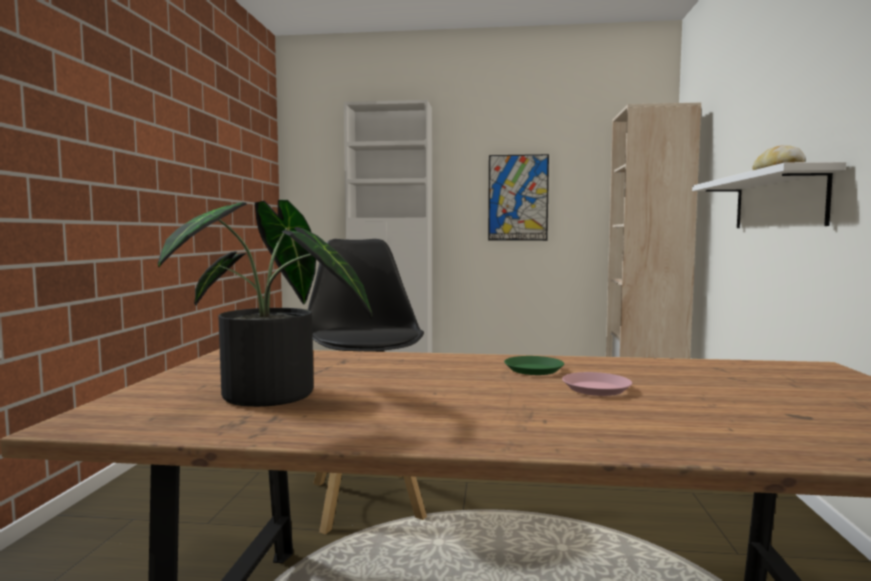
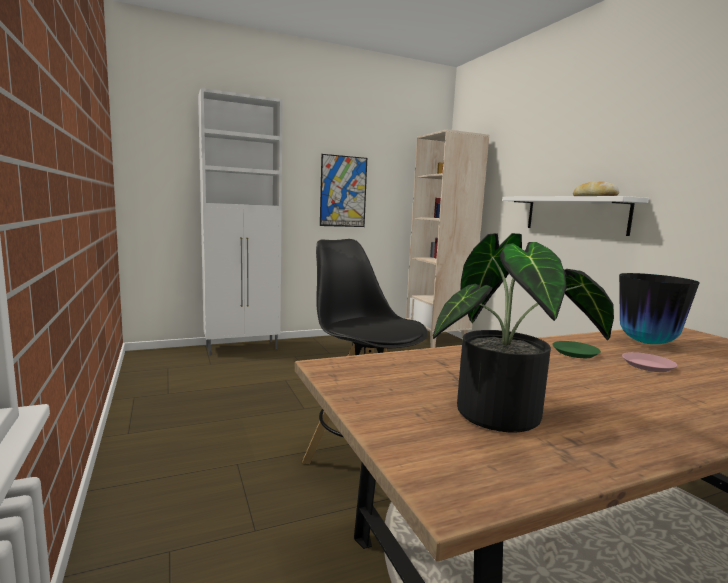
camera: 30 degrees left, 5 degrees up
(689, 373) = (647, 343): none -> vase

